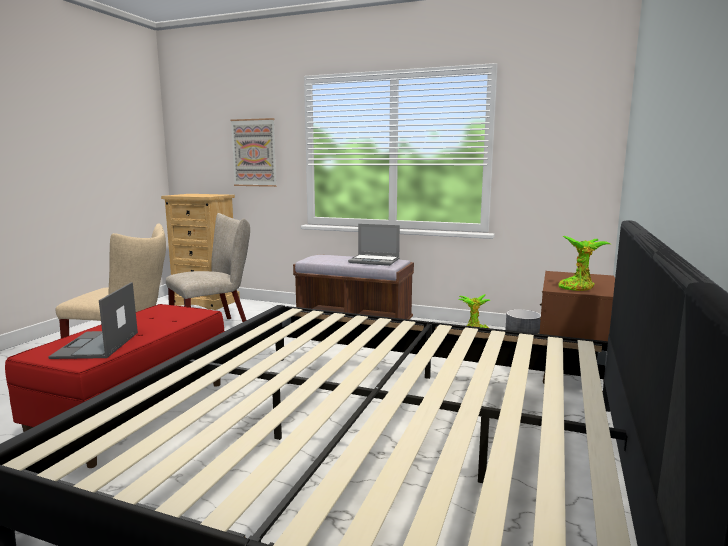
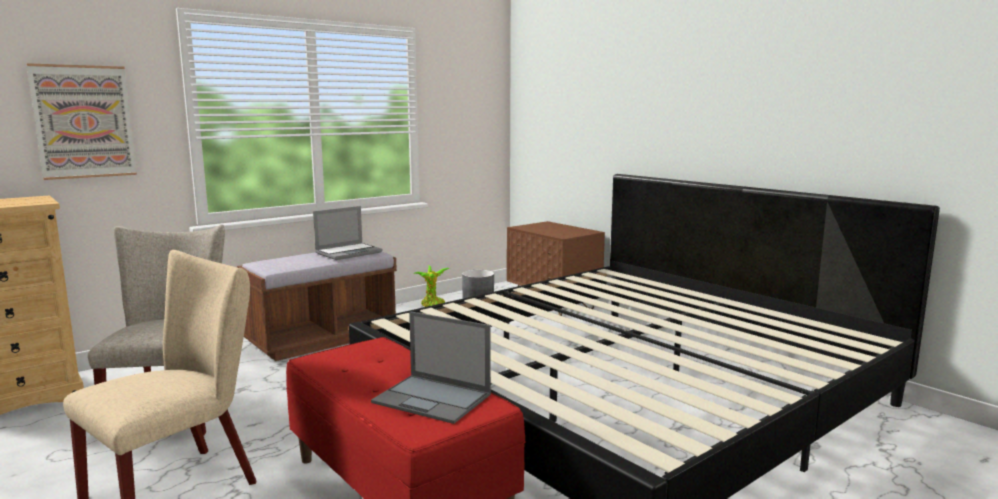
camera: 60 degrees left, 0 degrees up
(578, 287) = (567, 232): potted plant -> none

